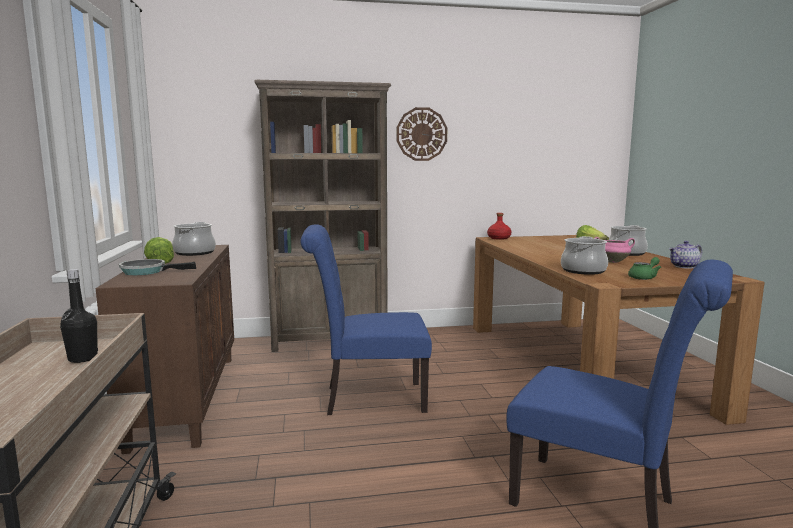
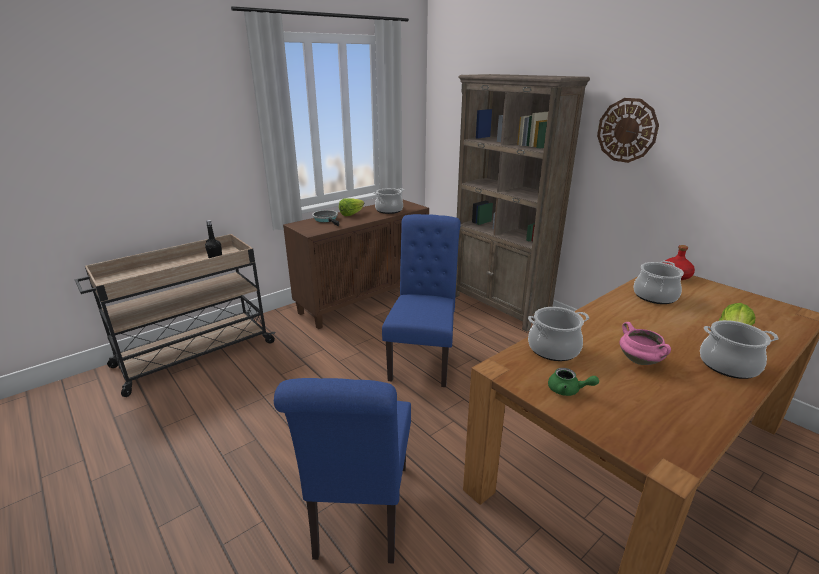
camera: 60 degrees right, 15 degrees up
(367, 398) = (423, 357): blue chair -> blue chair turned 45 degrees clockwise
(524, 245) = (655, 296): none -> cooking pot
(684, 267) = (695, 419): teapot -> none

